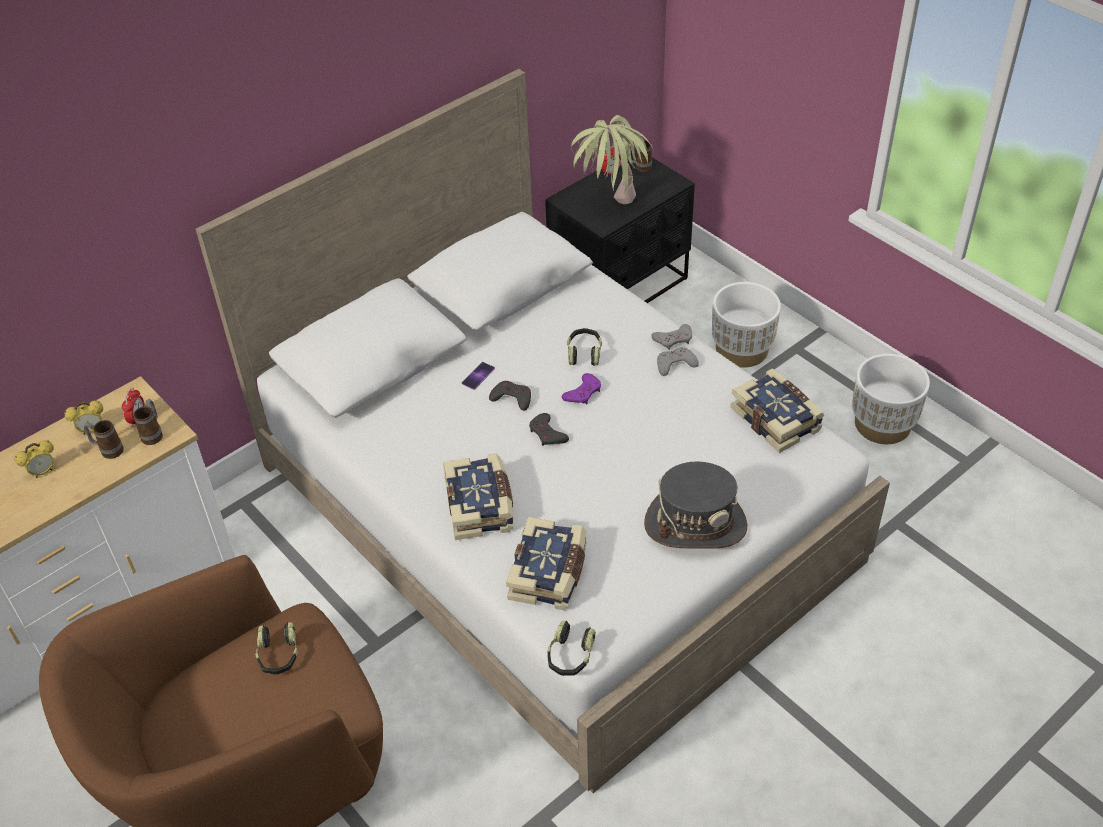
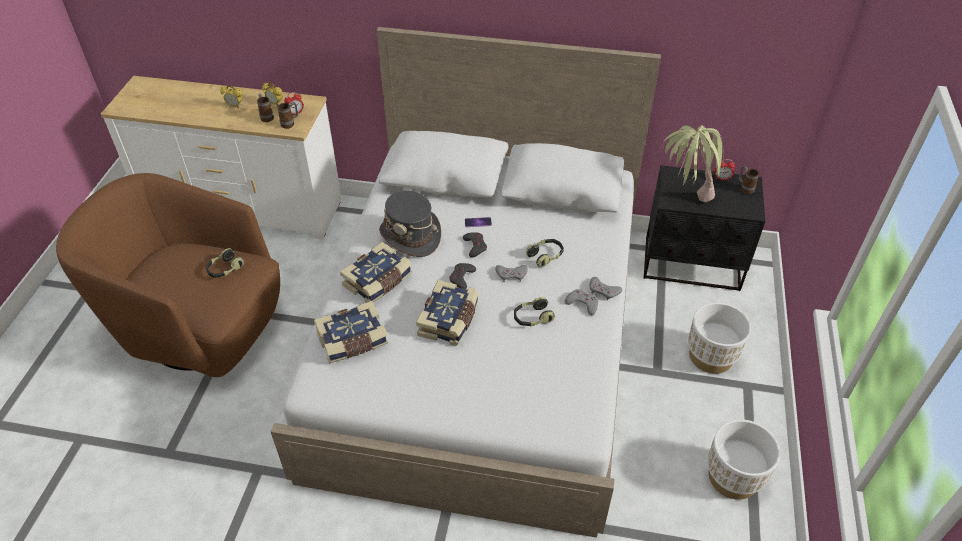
camera: 50 degrees right, 0 degrees up
(570, 656) = (298, 386): headphones -> headphones (532, 318)
(583, 393) = (511, 274): purple game controller -> grey game controller
(695, 524) = (453, 390): grey hat -> grey hat (411, 235)
(777, 419) = (587, 383): book -> book (449, 320)

